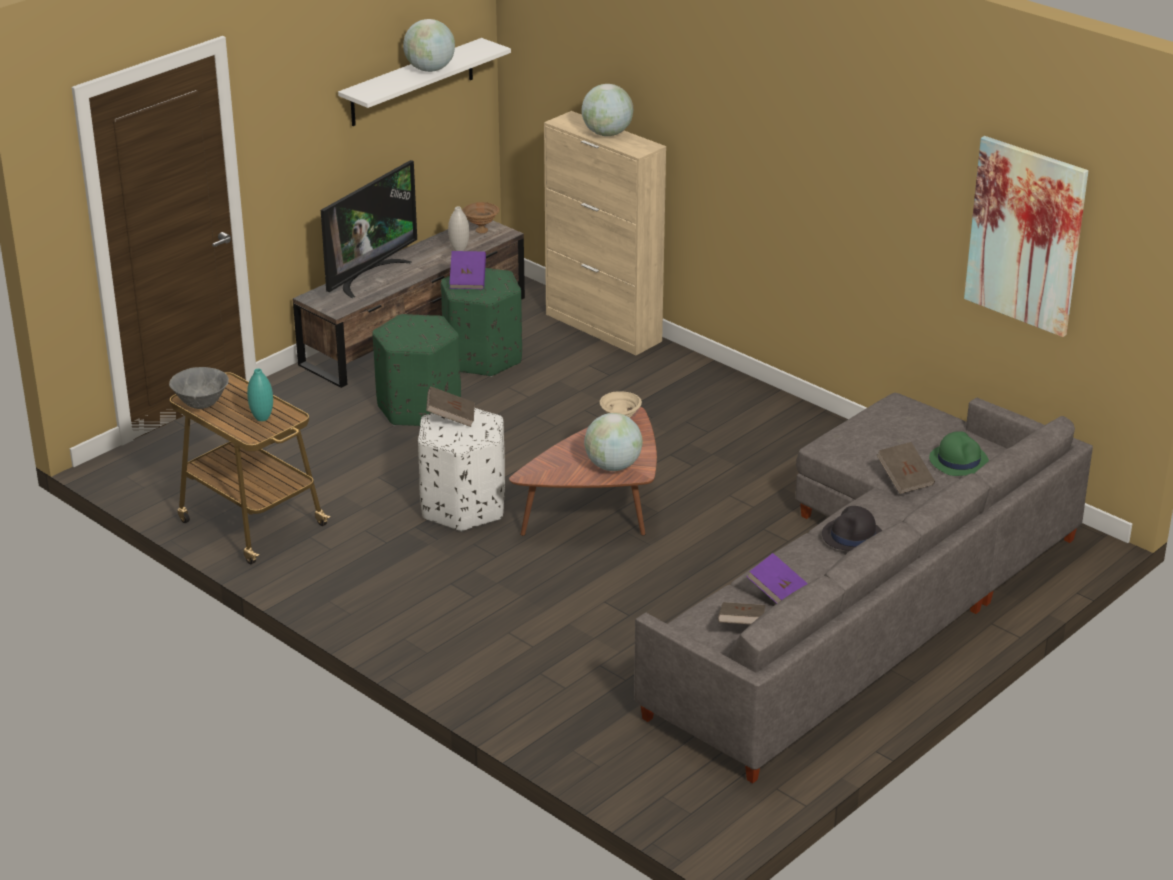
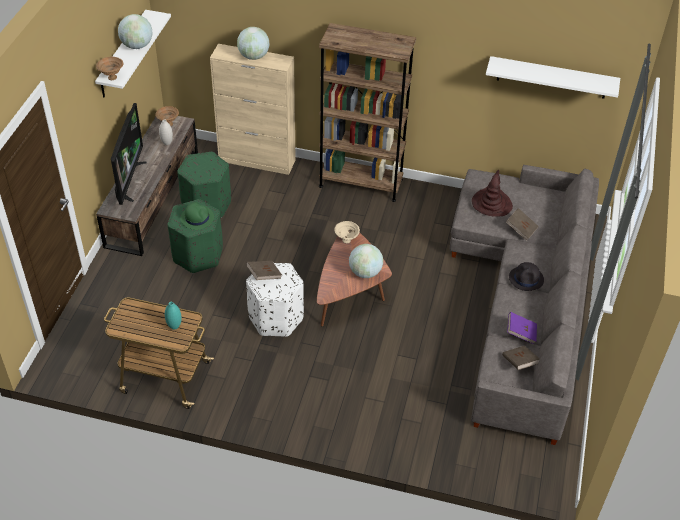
camera: 30 degrees left, 15 degrees up
(202, 405) = (130, 330): grey bowl -> none
(362, 92) = (111, 78): none -> brown bowl
(468, 280) = (194, 167): purple book -> none
(738, 393) = (360, 183): none -> brown bookcase
(885, 437) = (491, 203): none -> brown hat
(958, 460) = (537, 207): green hat -> green hat (197, 218)
(1025, 235) = (552, 77): picture -> white shelf

